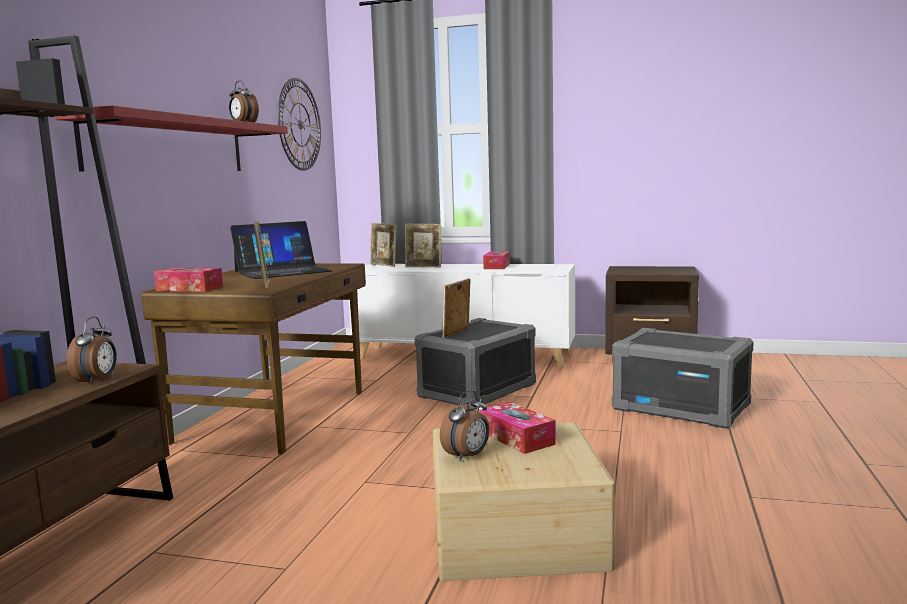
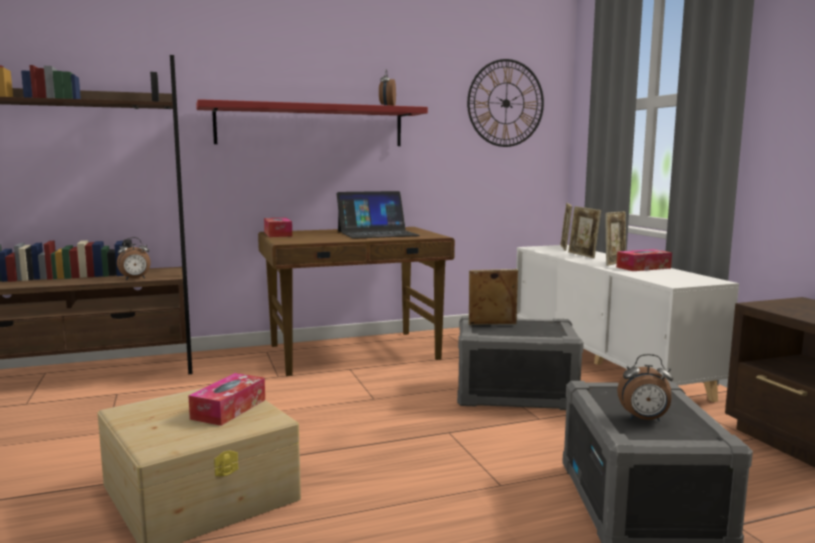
camera: 55 degrees right, 0 degrees up
(264, 284) = (309, 239): picture frame -> picture frame (614, 263)
(282, 271) = (377, 233): laptop -> laptop turned 45 degrees counterclockwise
(467, 456) = (172, 403): alarm clock -> alarm clock (644, 419)

